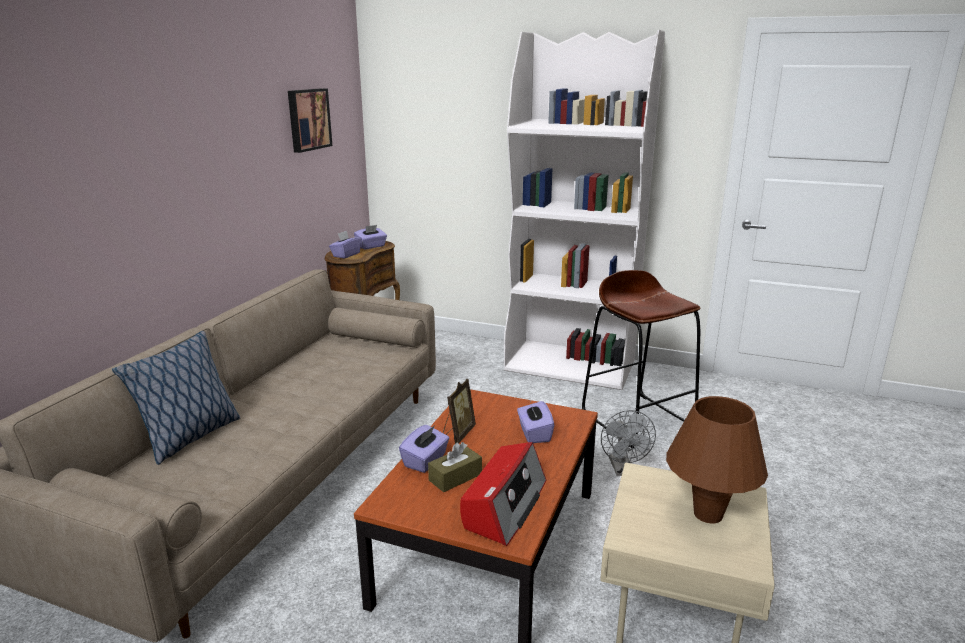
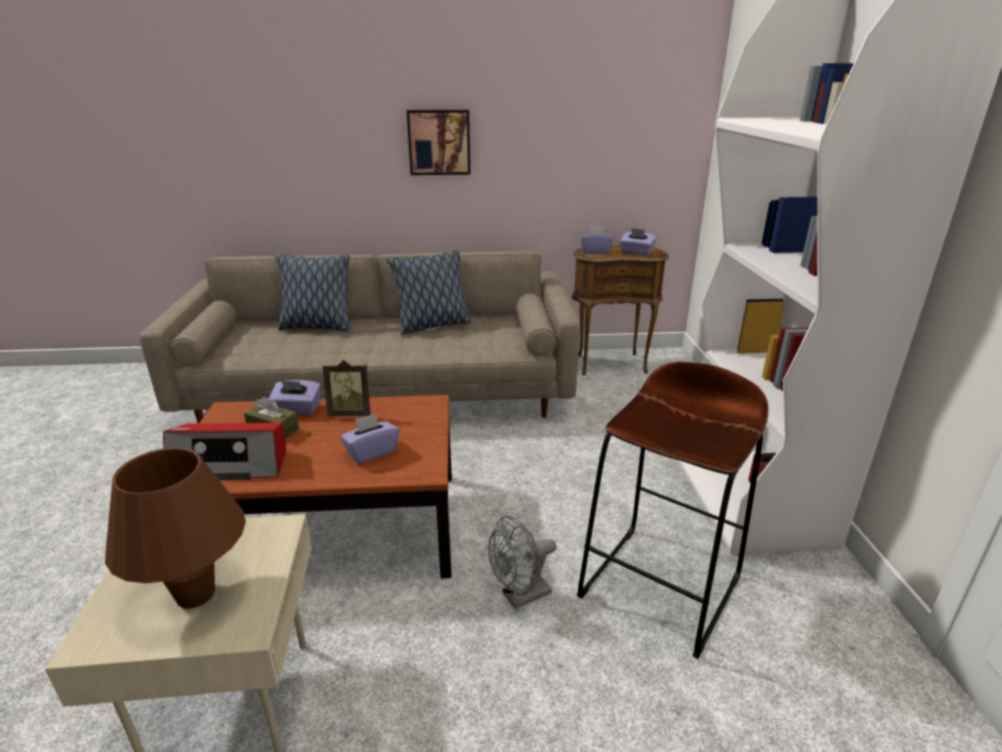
camera: 65 degrees right, 5 degrees up
(289, 375) = (432, 326): none -> pillow
(308, 119) = (605, 100): picture -> picture (439, 142)

